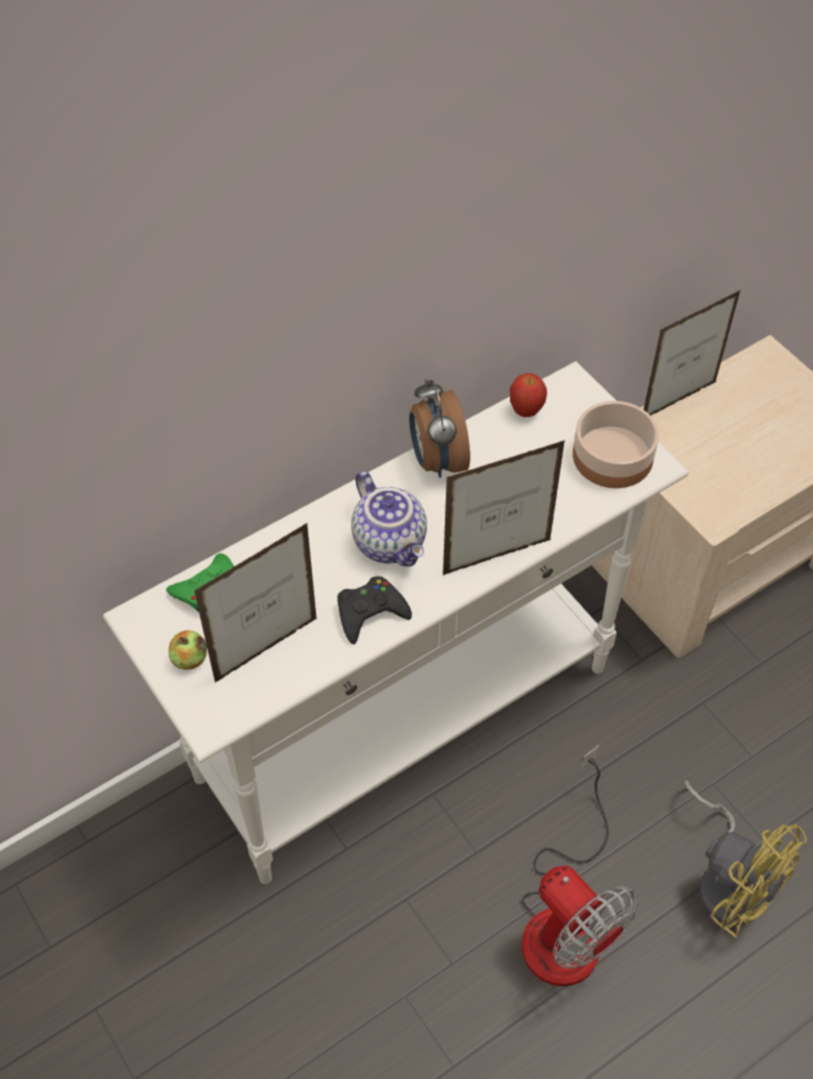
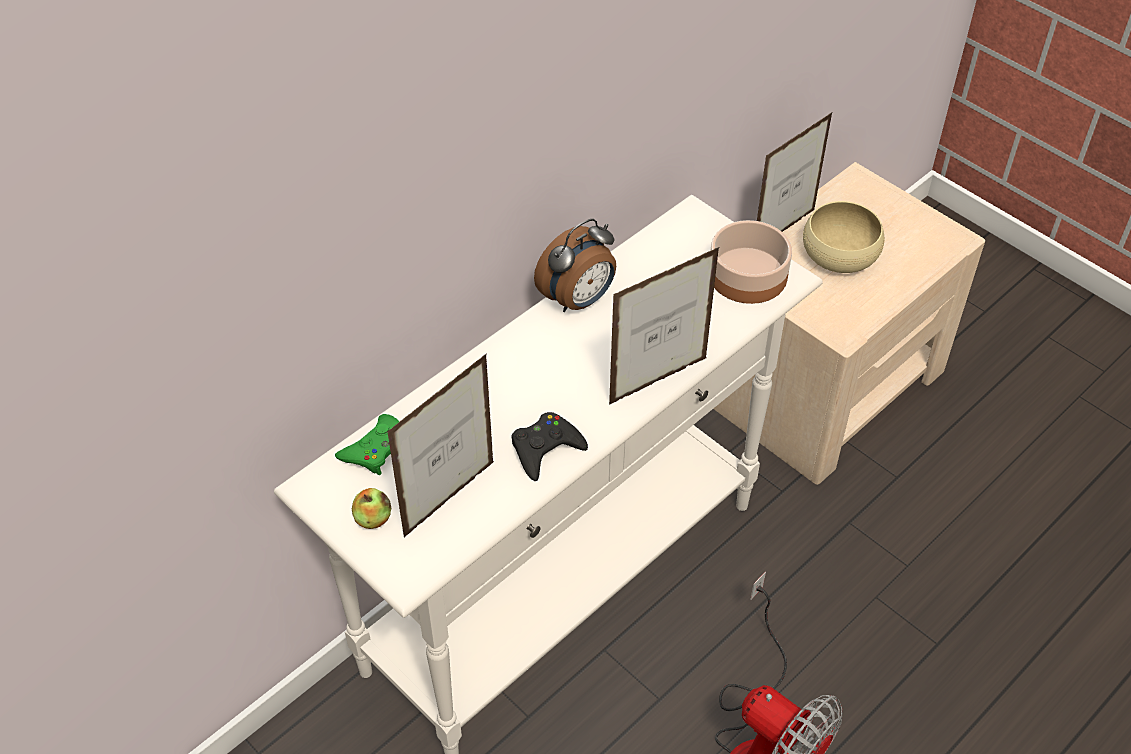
camera: 10 degrees left, 5 degrees down
(391, 542) = (551, 381): teapot -> none
(436, 460) = (578, 300): alarm clock -> alarm clock turned 105 degrees counterclockwise
(526, 411) = (654, 244): apple -> none
(729, 880) = (912, 686): yellow fan -> none
(731, 434) = (840, 254): none -> beige bowl

